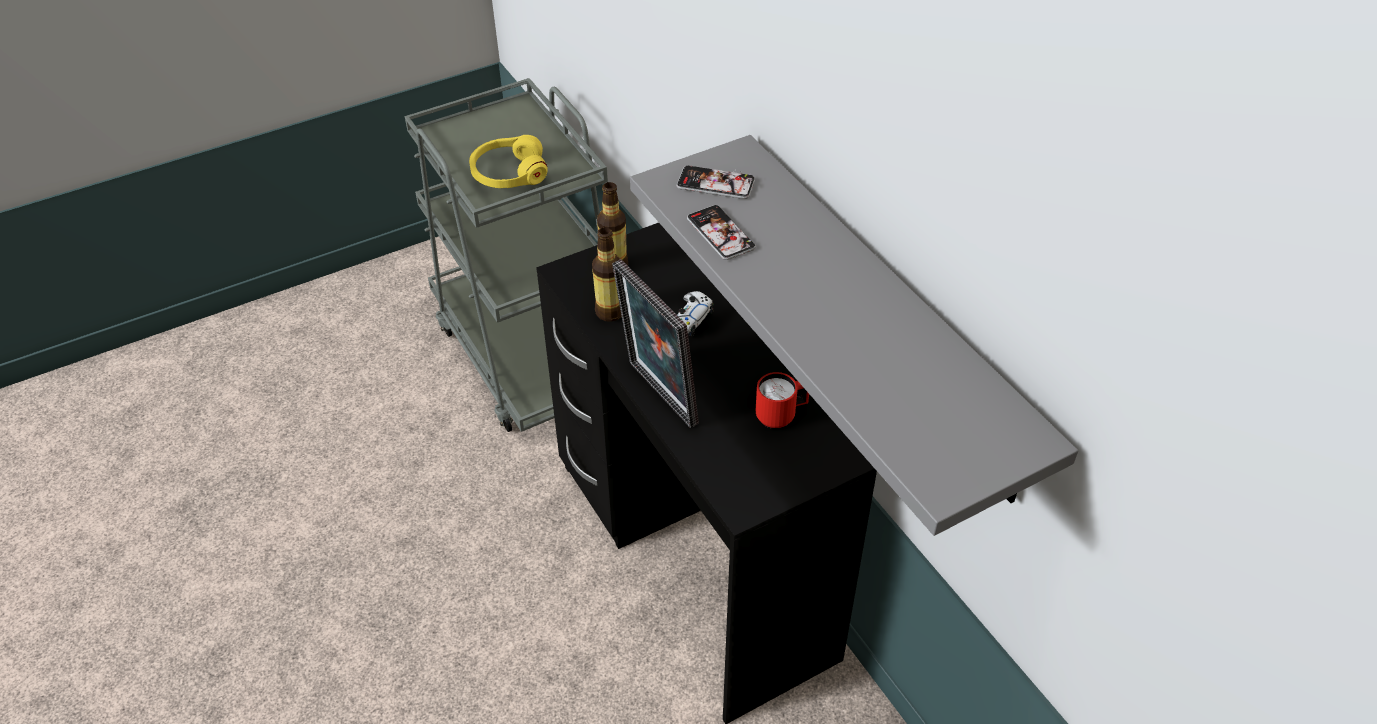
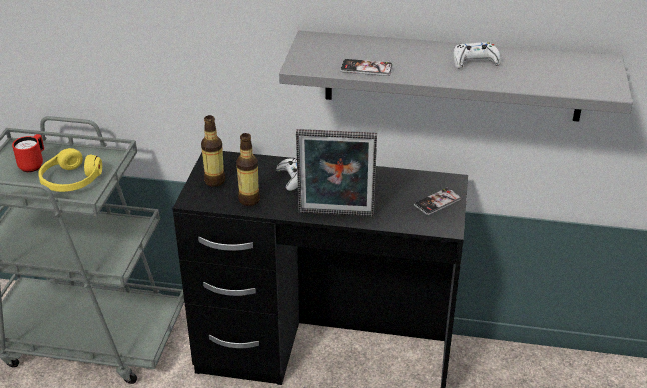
camera: 50 degrees left, 10 degrees down
(715, 184) = (324, 54): phone -> phone (437, 202)
(781, 416) = (401, 184): red mug -> red mug (33, 164)
(857, 313) = (474, 61): none -> white game controller

